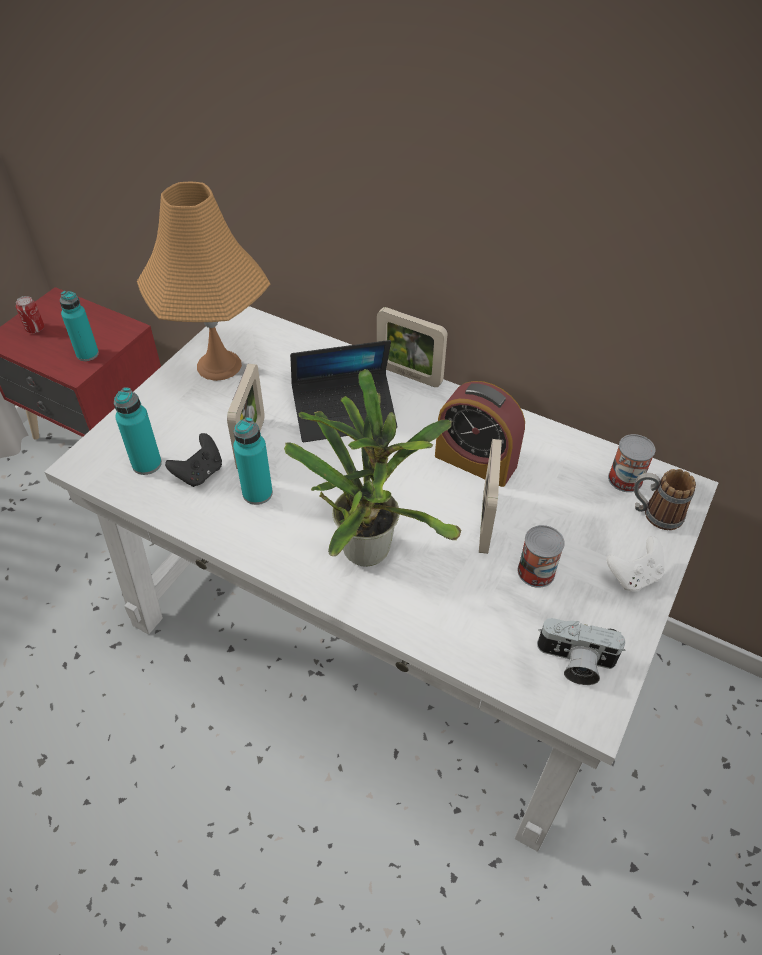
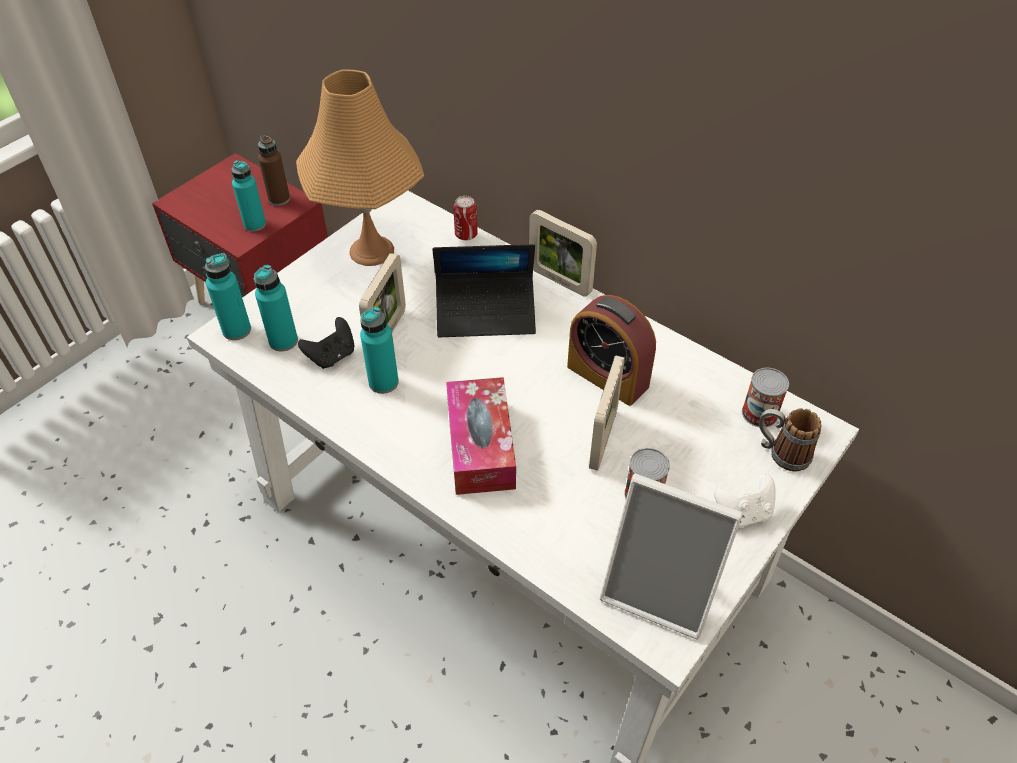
camera: 10 degrees right, 0 degrees up
(35, 328) = (209, 193): can -> can (466, 234)
(96, 458) = (236, 330): none -> turquoise bottle
(108, 327) = (279, 199): none -> brown bottle
(367, 544) = (480, 446): potted plant -> tissue box
(574, 662) = (661, 589): camera -> picture frame

